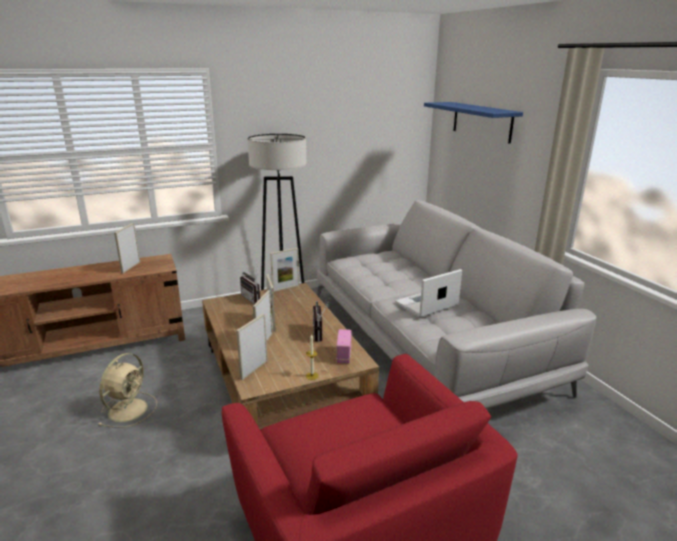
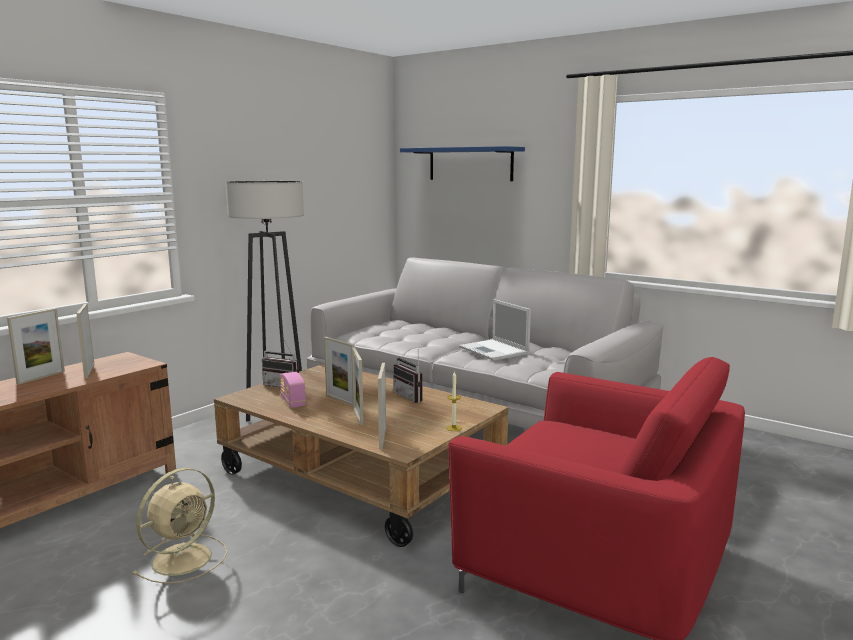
camera: 30 degrees left, 10 degrees down
(129, 409) = (184, 558): beige fan -> beige fan turned 45 degrees clockwise
(286, 288) = (310, 370): picture frame -> picture frame (41, 377)
(343, 355) = (461, 407): radio -> radio (293, 402)
(425, 305) = (494, 350): laptop -> laptop turned 60 degrees counterclockwise

